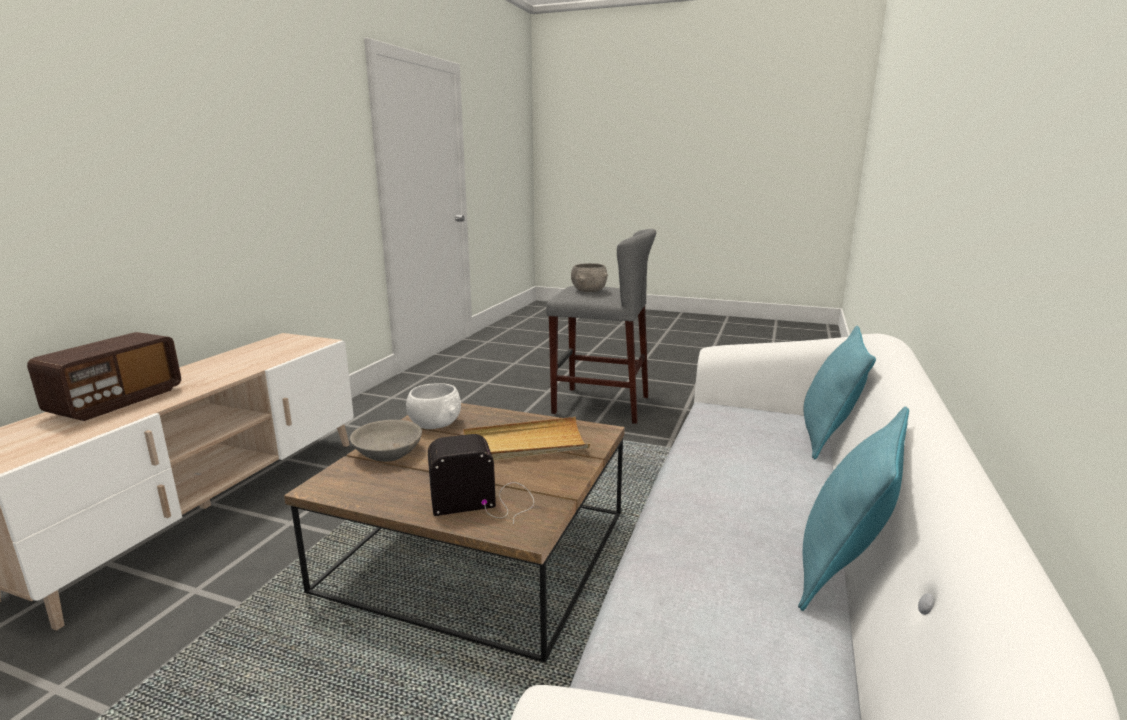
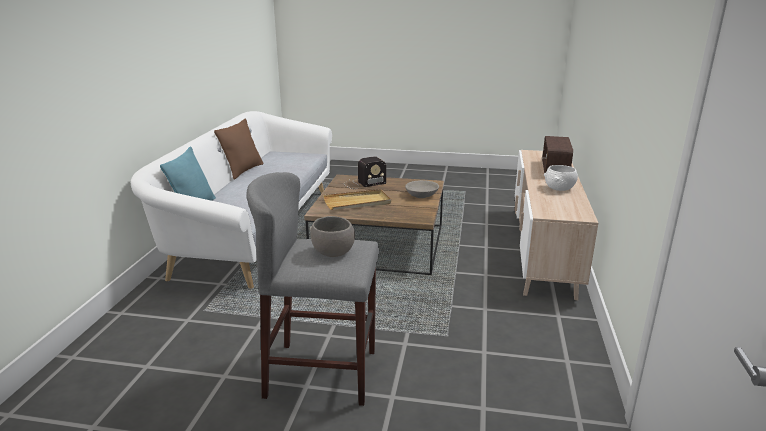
camera: 170 degrees right, 5 degrees up
(435, 424) = (413, 209): white bowl -> white bowl (559, 188)
(841, 569) = (243, 170): turquoise pillow -> brown pillow

